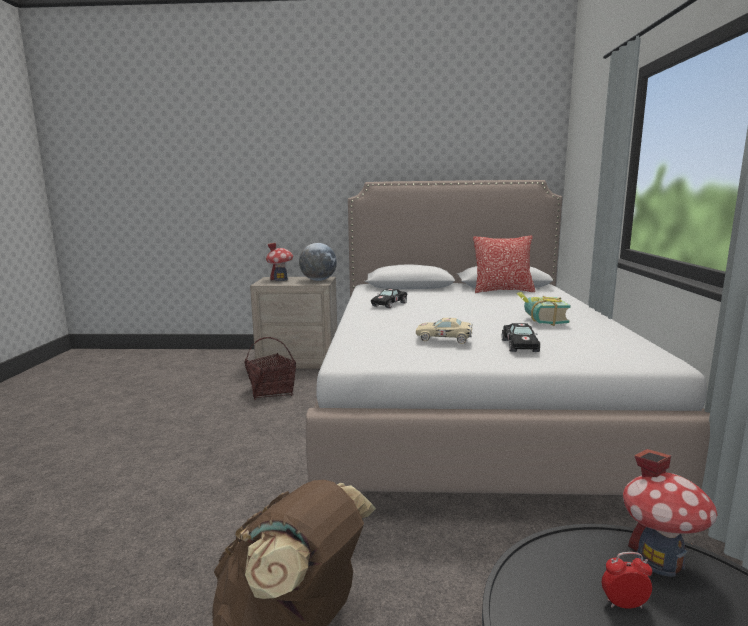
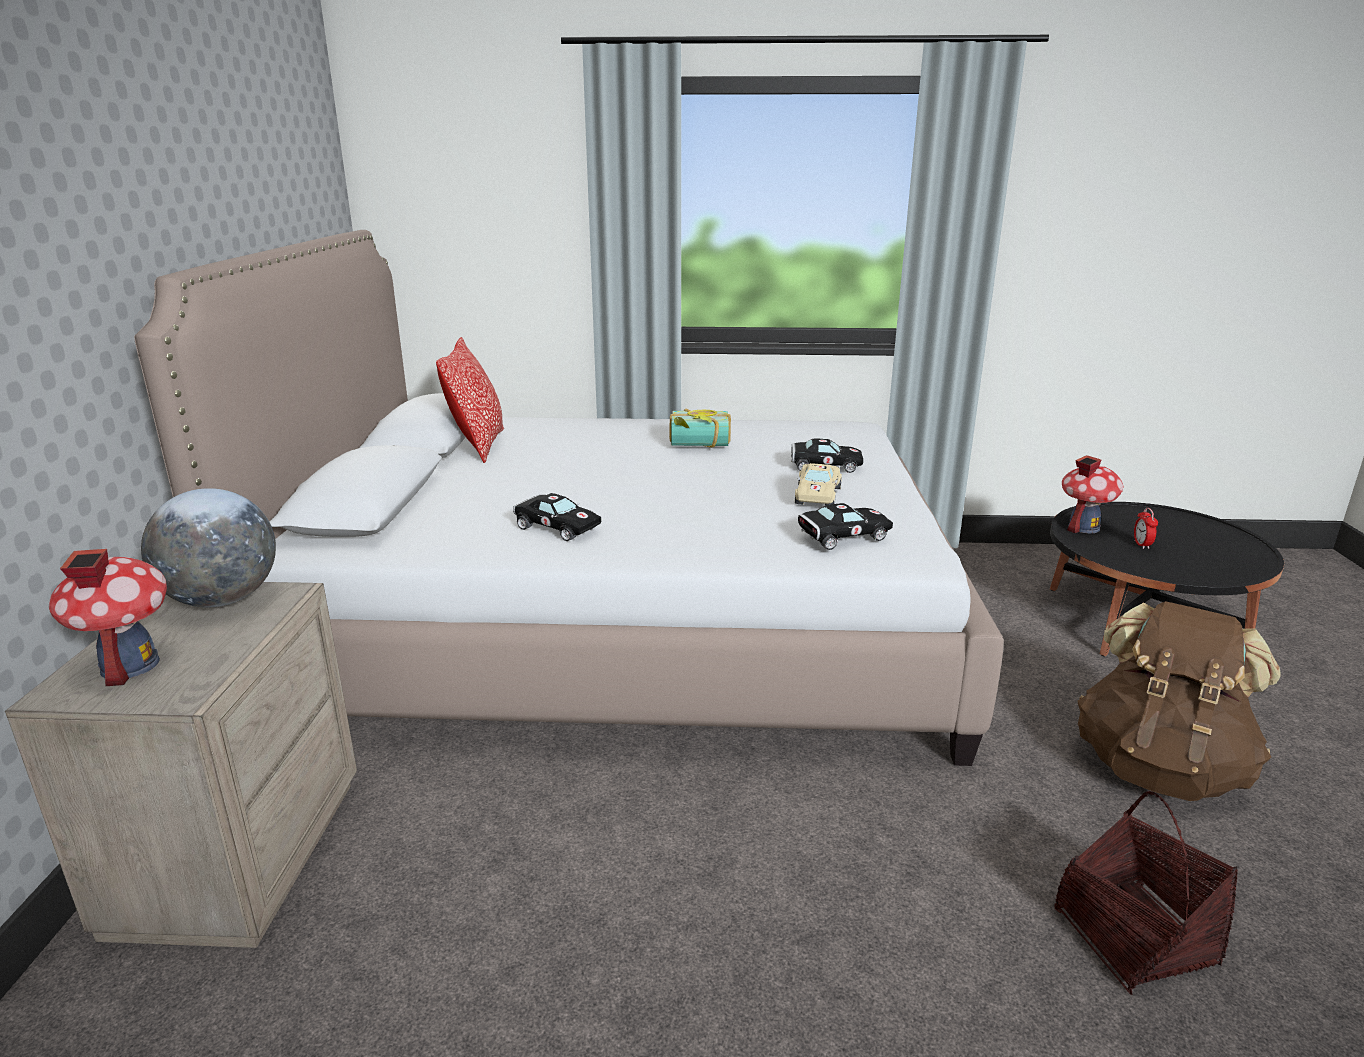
camera: 90 degrees left, 10 degrees up
(272, 391) = (484, 881): basket -> basket (1134, 936)
(373, 341) = (841, 537): none -> black toy car

